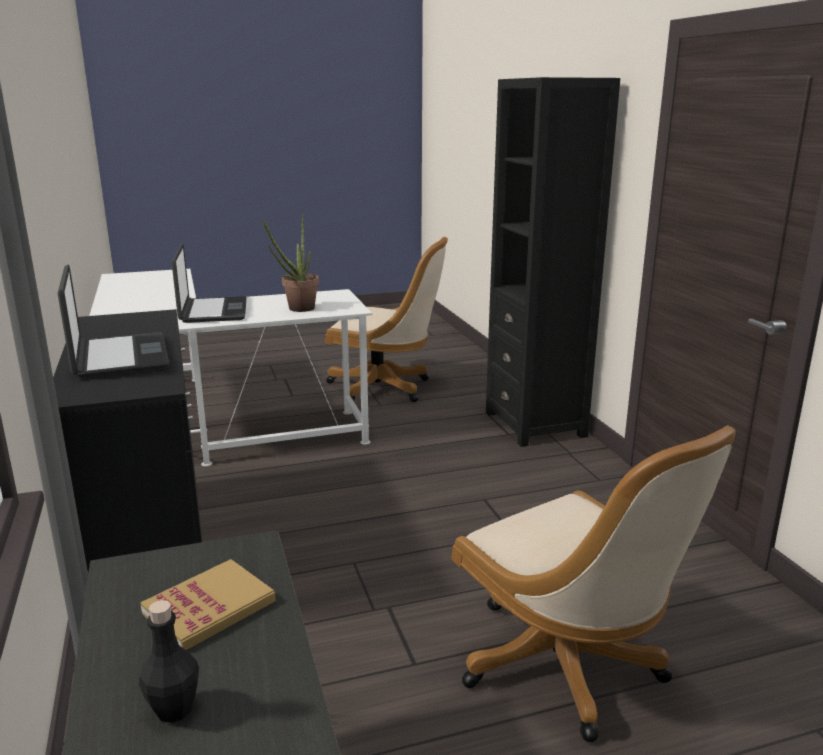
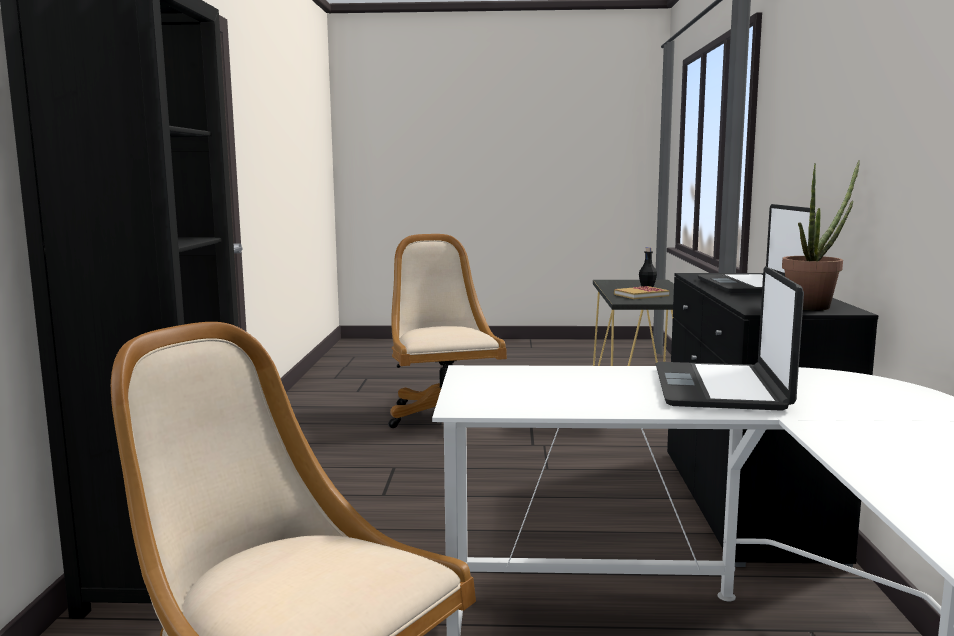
camera: 160 degrees left, 10 degrees down
(297, 309) = (566, 378): potted plant -> potted plant (814, 306)

